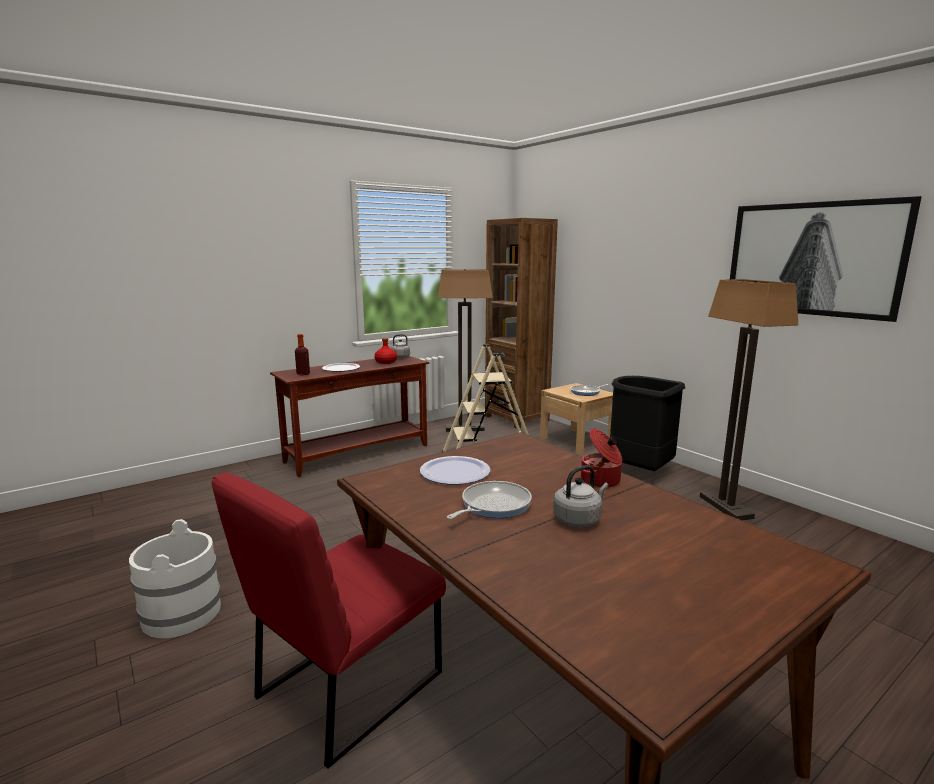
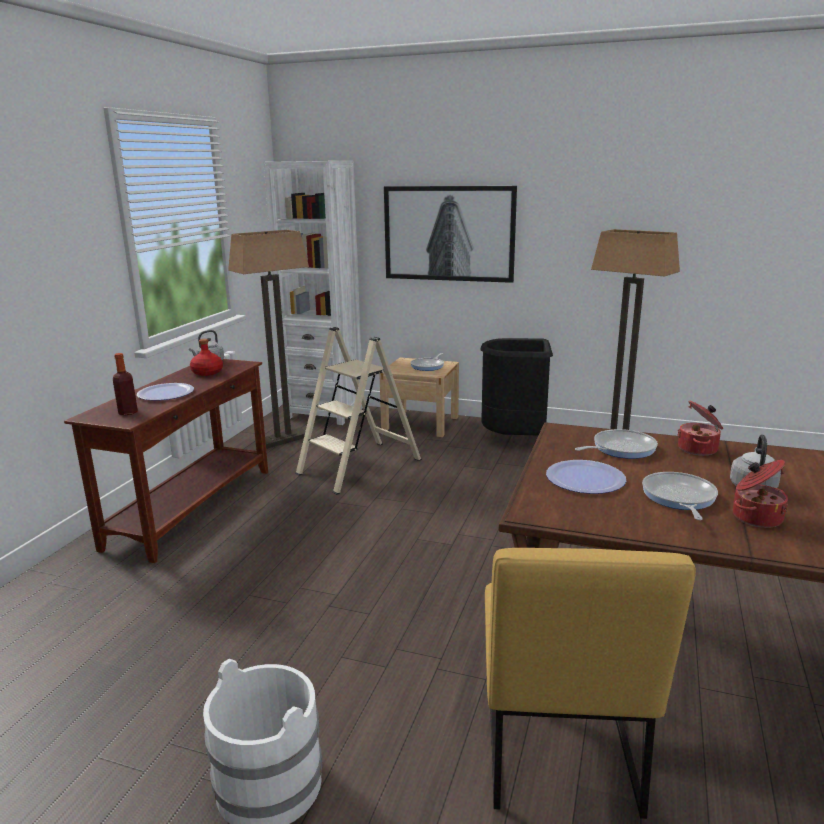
camera: 35 degrees left, 5 degrees up
(345, 687) = (558, 747): red chair -> yellow chair
(516, 418) = (324, 412): brown bookcase -> white bookcase
(522, 539) = (755, 517): none -> cooking pot
(533, 462) = (620, 448): none -> frying pan
(812, 259) = (661, 206): picture -> picture (449, 233)

